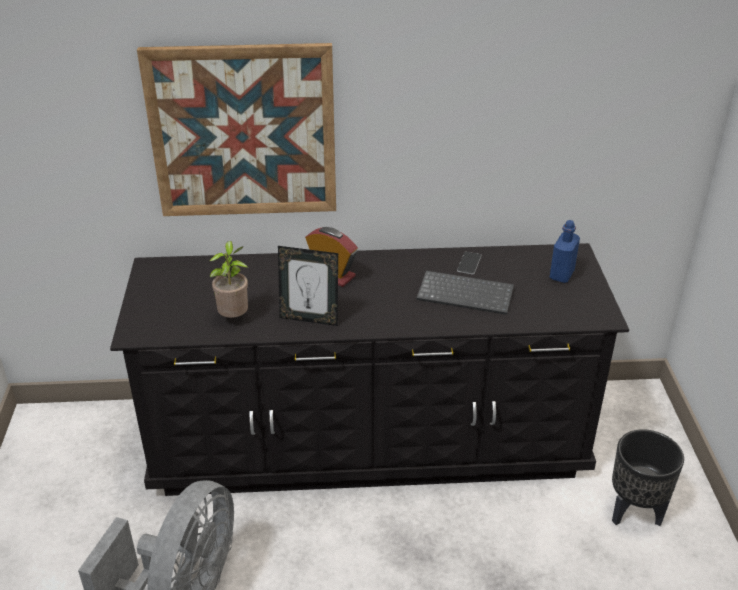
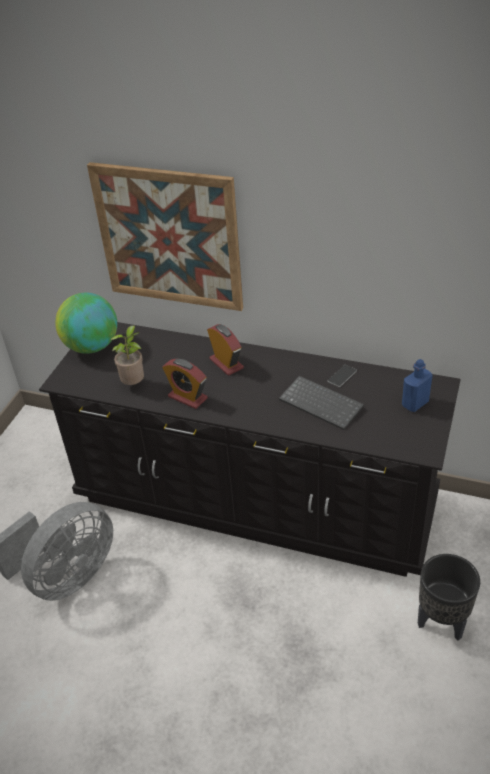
camera: 25 degrees right, 5 degrees up
(152, 288) = (92, 347): none -> globe
(309, 318) = (187, 397): picture frame -> alarm clock

